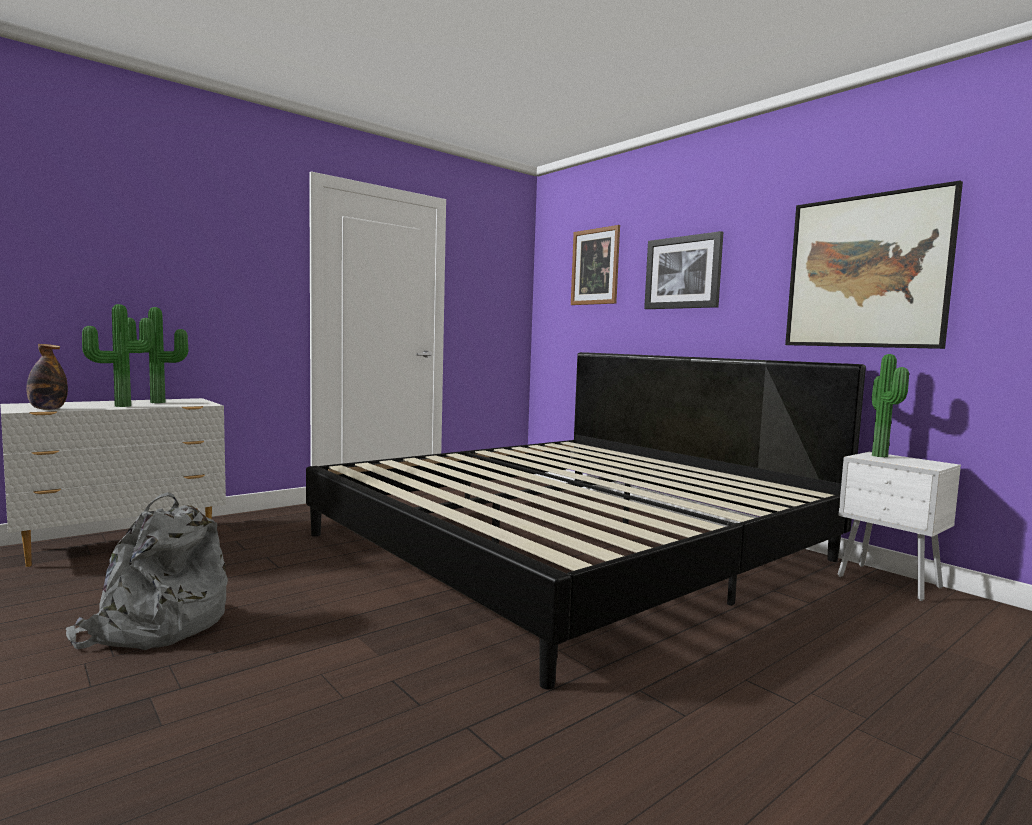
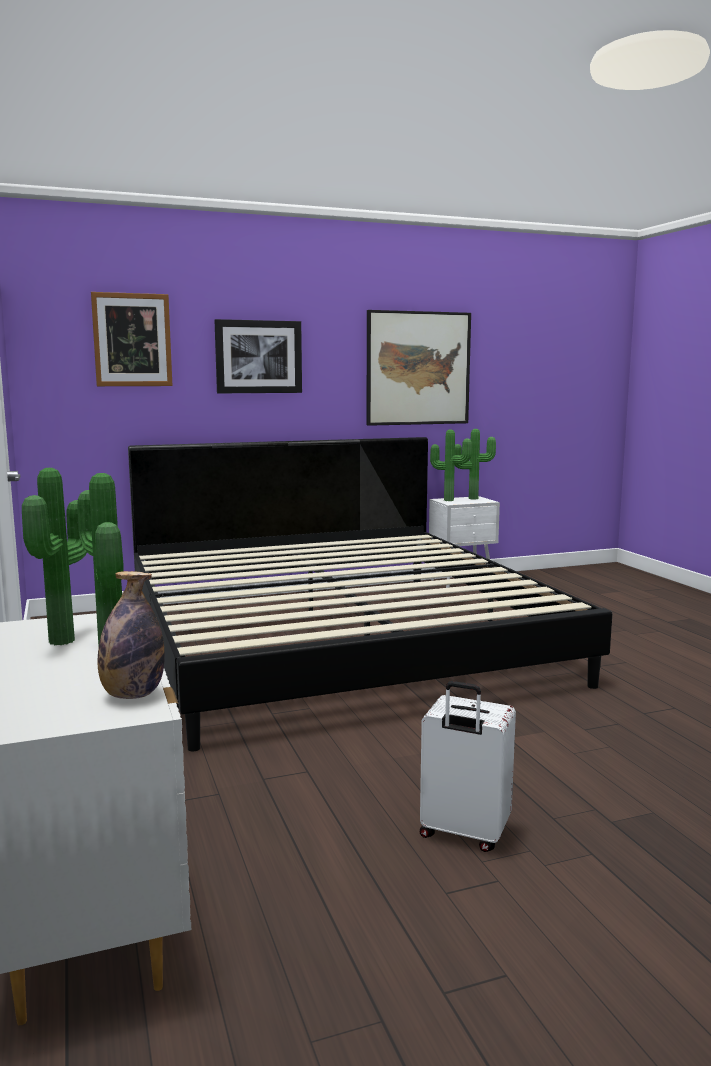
camera: 70 degrees left, 5 degrees up
(155, 627) = (463, 834): grey backpack -> white suitcase
(929, 462) = (472, 498): none -> potted plant

